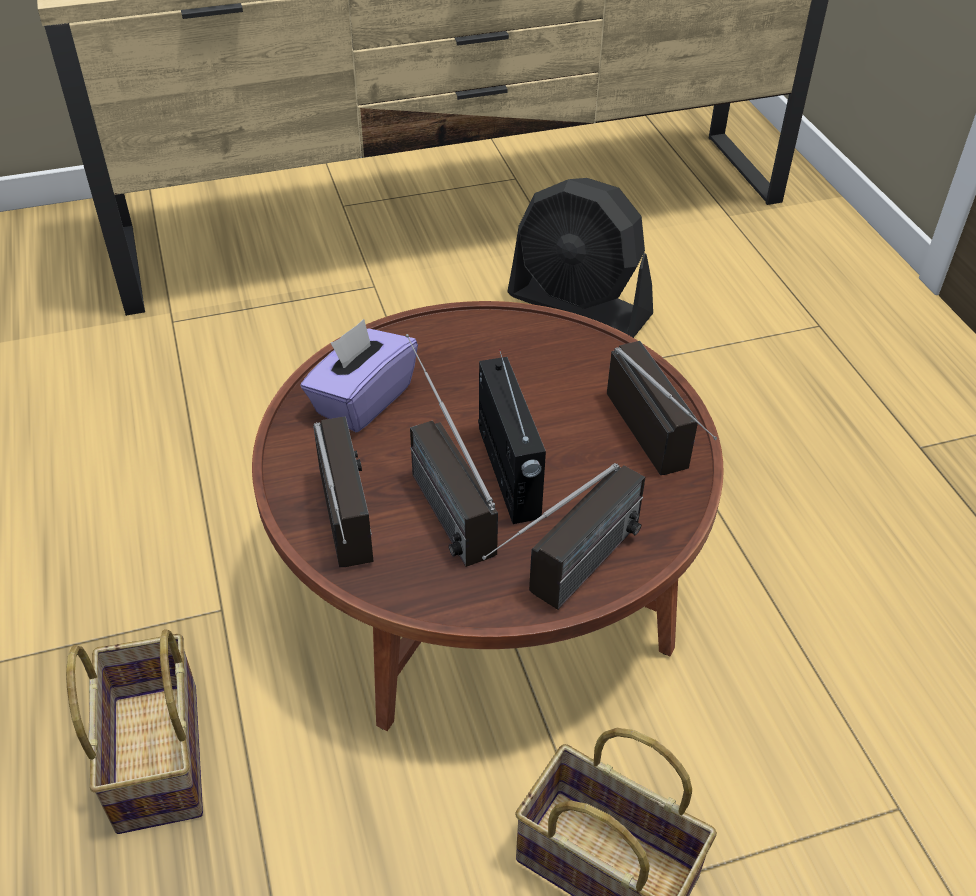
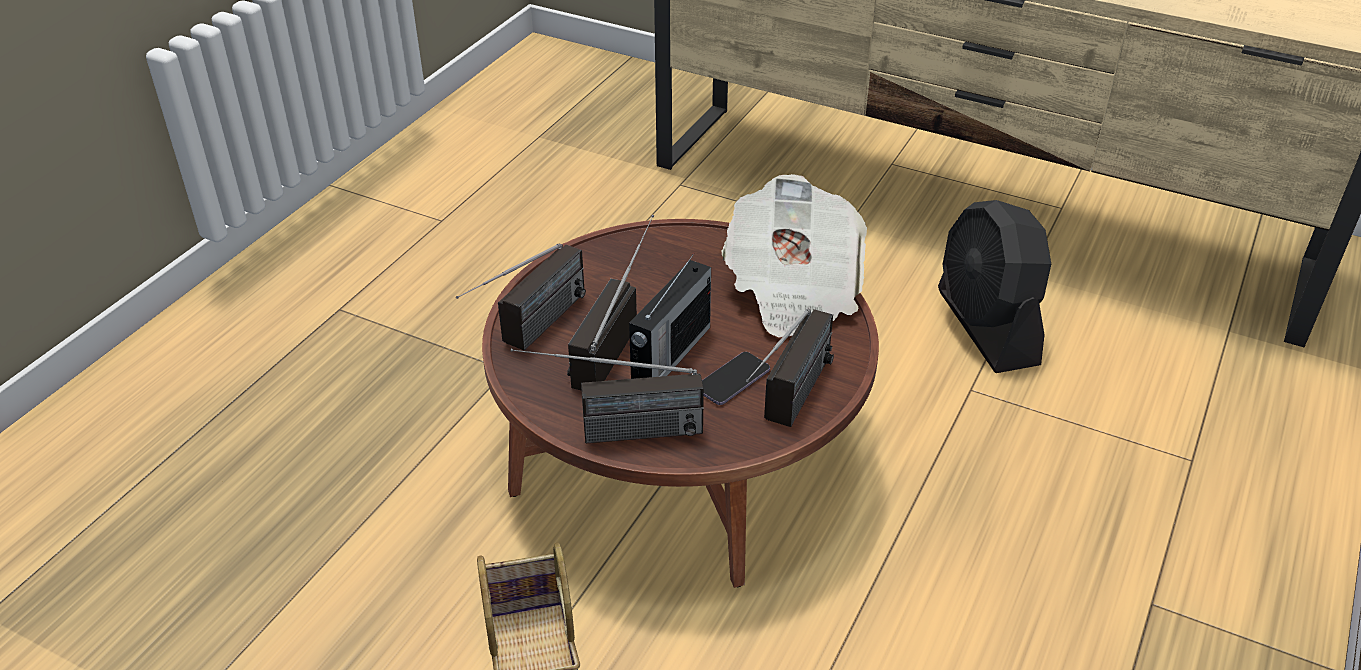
camera: 45 degrees right, 5 degrees down
(154, 753) = (386, 419): basket -> none
(362, 400) = (643, 262): purple tissue box -> none
(528, 345) = (792, 289): none -> newspaper
(589, 459) = (732, 380): none -> phone

